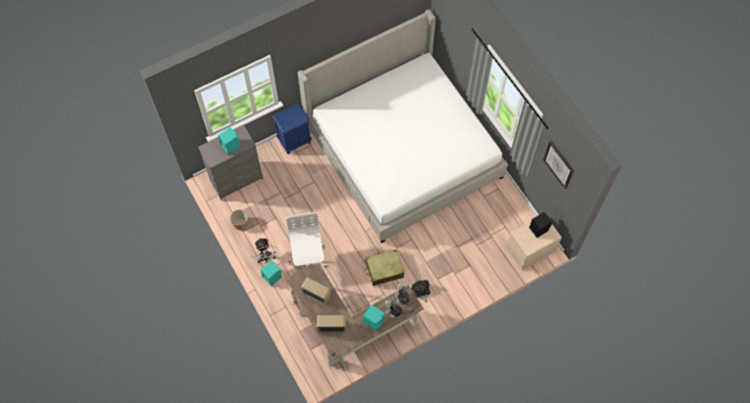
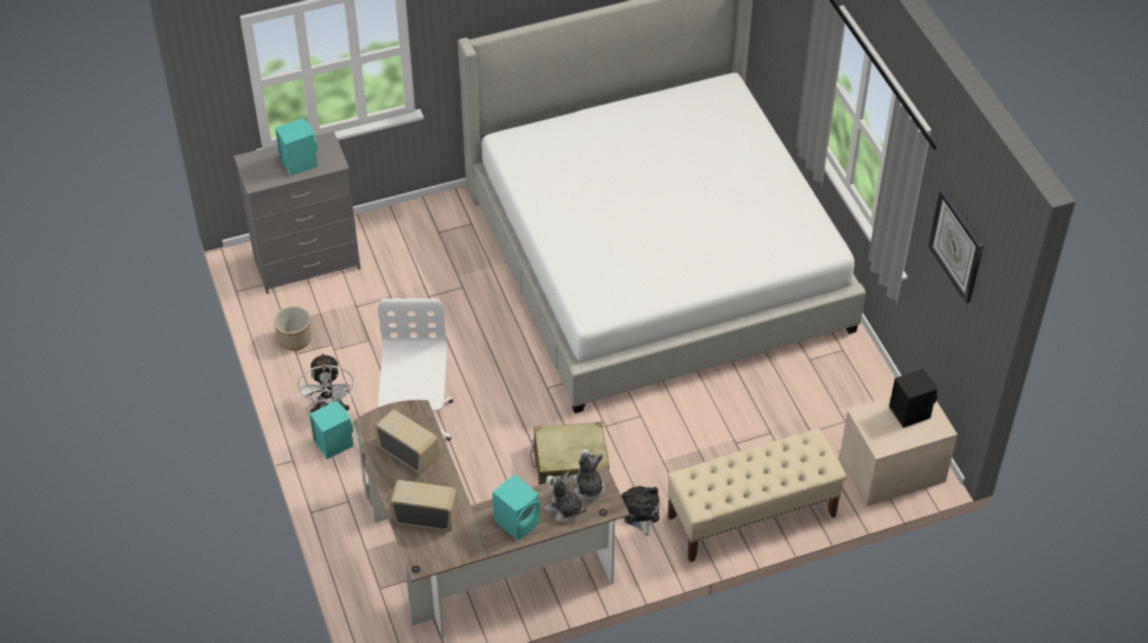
camera: 10 degrees right, 15 degrees down
(295, 141) = (440, 213): blue nightstand -> none
(471, 284) = (751, 516): none -> beige bench

